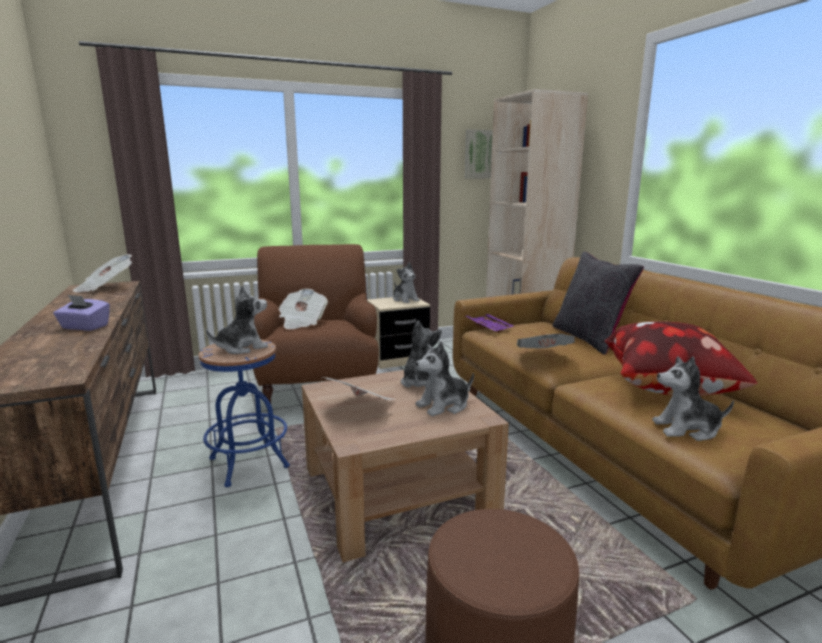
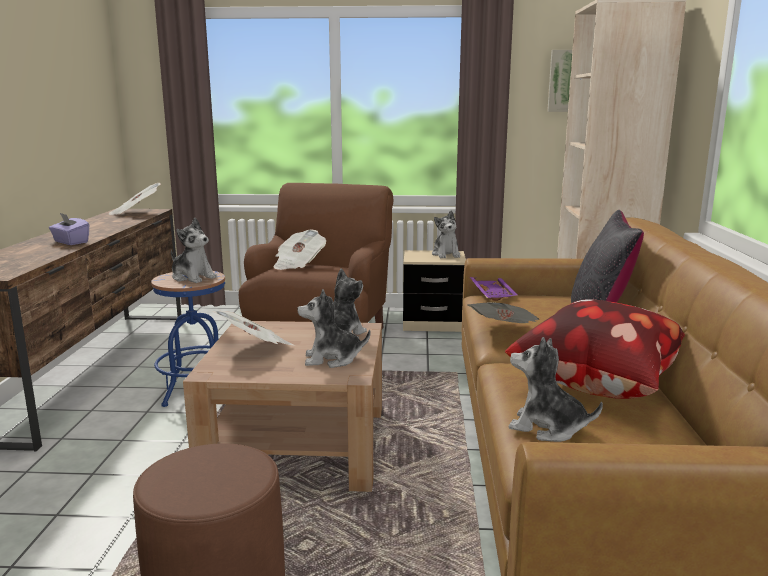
camera: 25 degrees right, 0 degrees up
(242, 348) = (193, 277): plush toy -> plush toy turned 45 degrees clockwise

